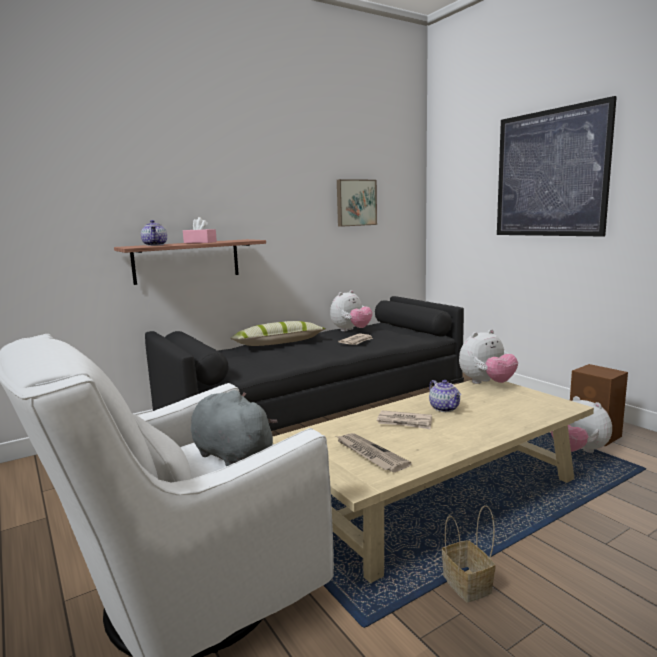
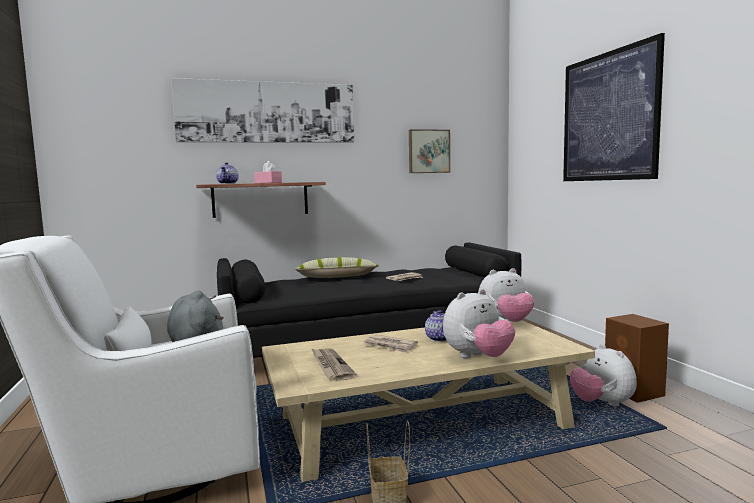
camera: 15 degrees right, 5 degrees down
(190, 159) = (267, 112): none -> picture
(351, 330) = (413, 271): plush toy -> plush toy (477, 357)

